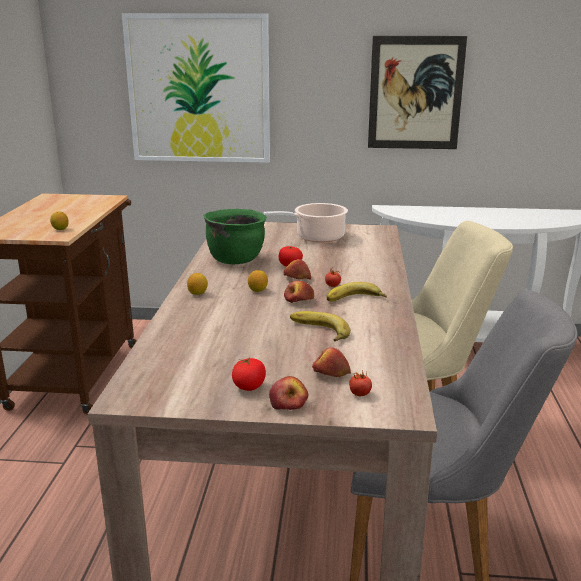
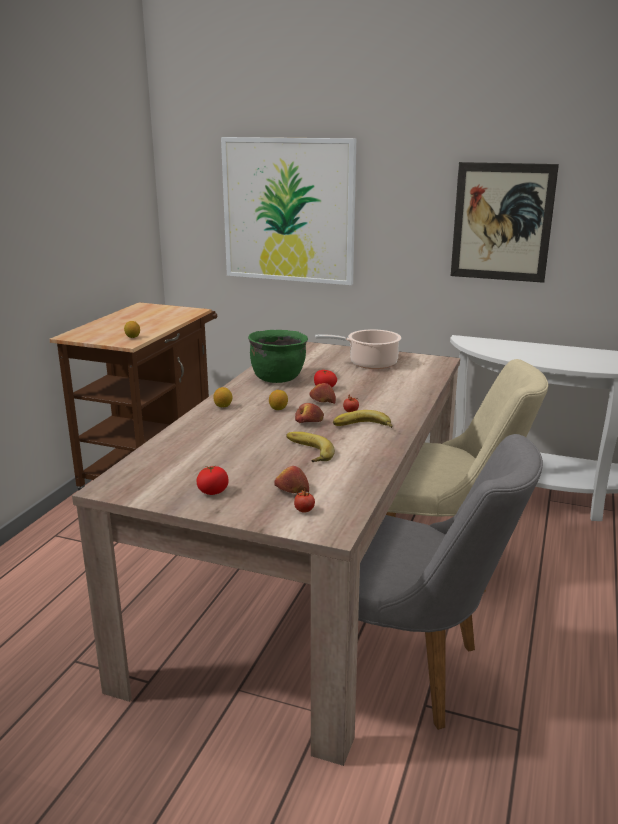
camera: 15 degrees right, 0 degrees up
(288, 403) = (236, 510): apple -> none

